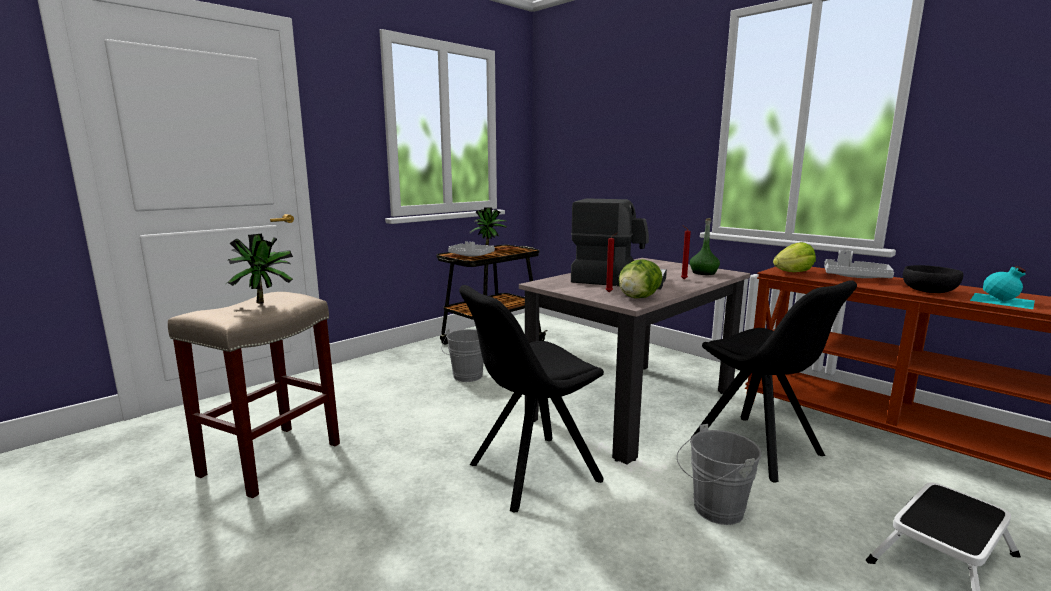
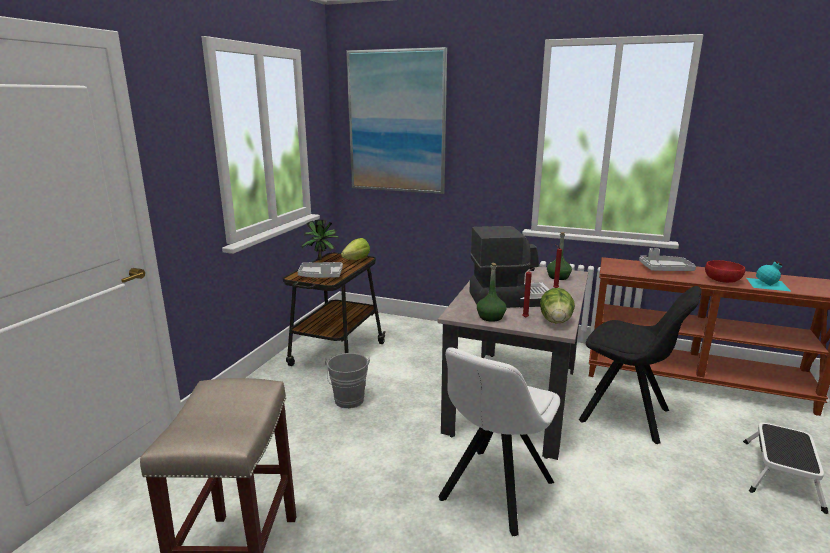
camera: 25 degrees left, 5 degrees up
(265, 302) = (226, 401): potted plant -> none
(533, 472) = (495, 490): black chair -> white chair
(572, 288) = (491, 317): none -> green bottle
(586, 119) = (397, 122): none -> picture
(713, 510) = (642, 482): grey bucket -> none
(793, 272) = (622, 270): lettuce -> lettuce (356, 259)
(929, 291) = (722, 280): black bowl -> red bowl

